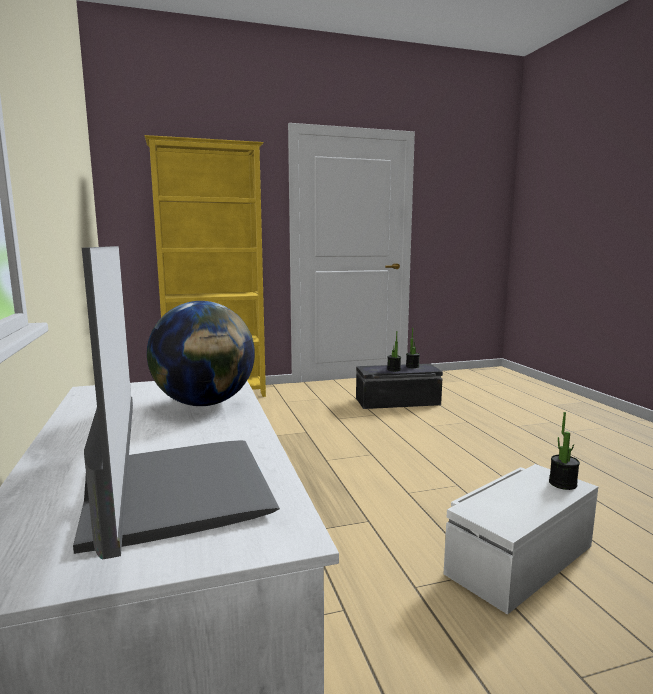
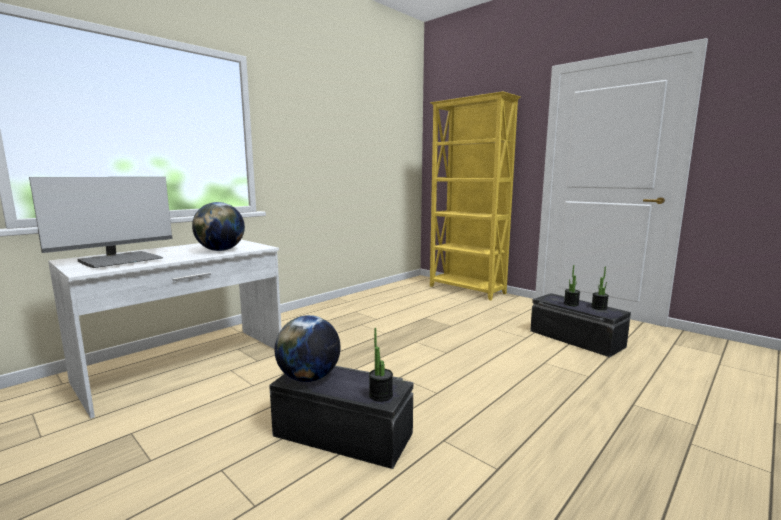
camera: 60 degrees right, 0 degrees up
(504, 512) = (309, 378): none -> globe
(518, 558) = (343, 433): white storage box -> black storage box

